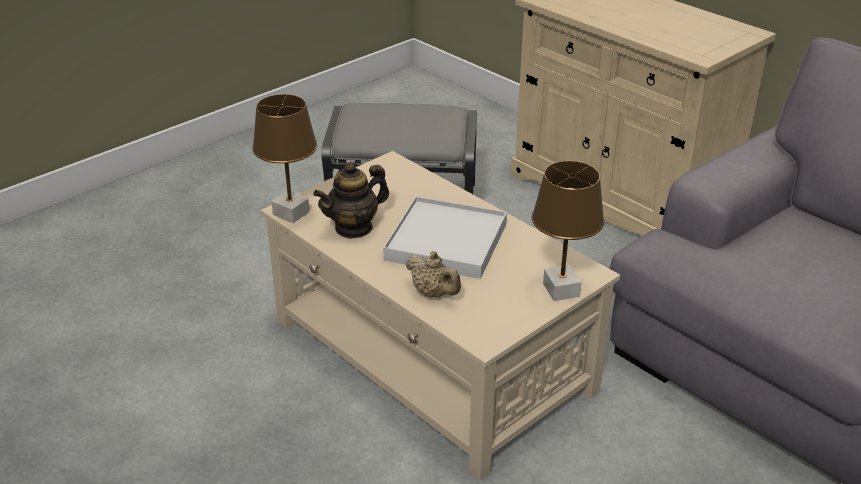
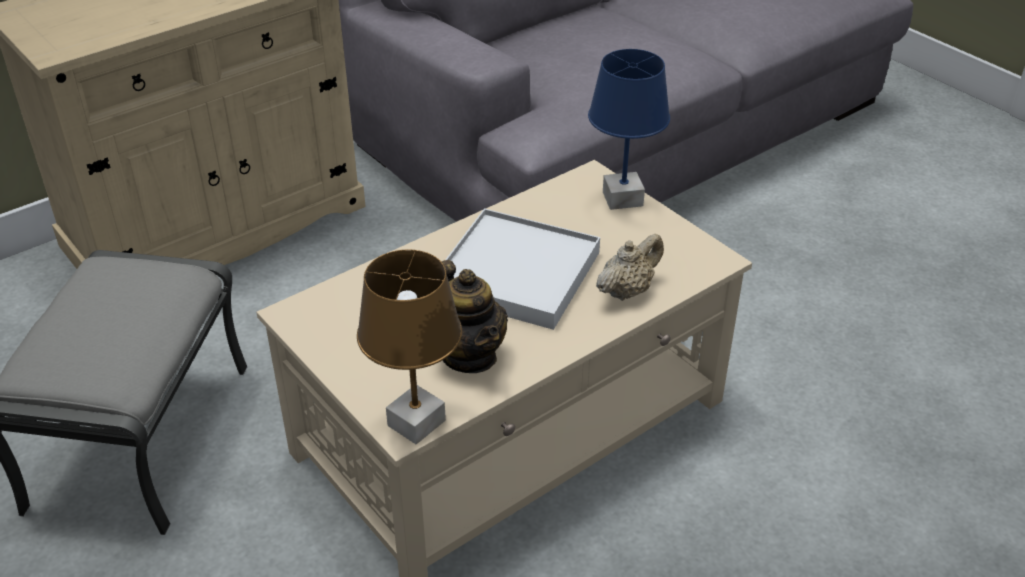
camera: 85 degrees left, 5 degrees up
(562, 290) = (623, 198): brown table lamp -> blue table lamp

